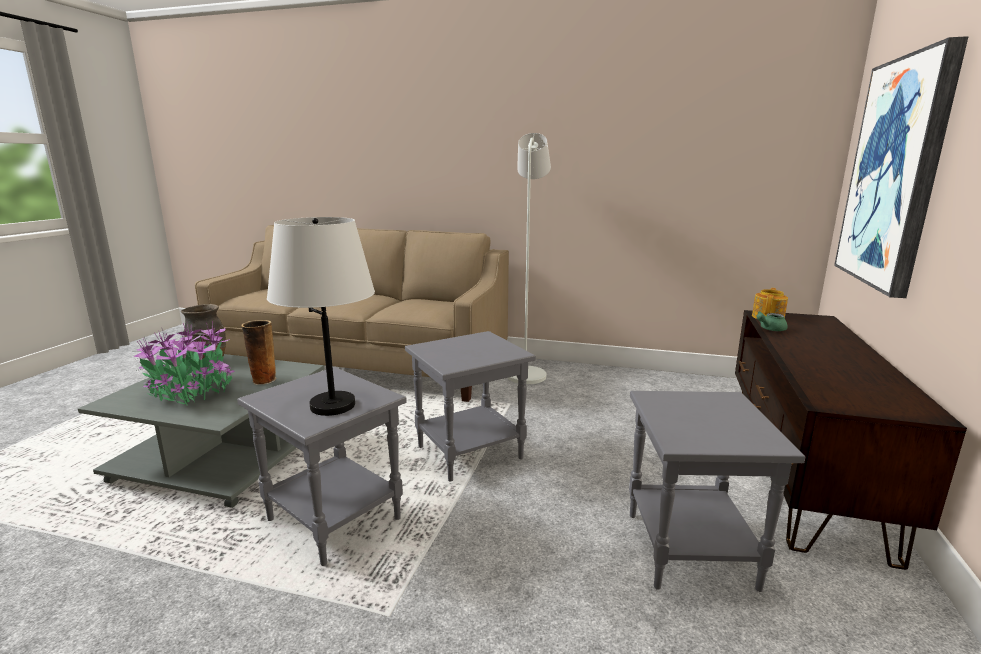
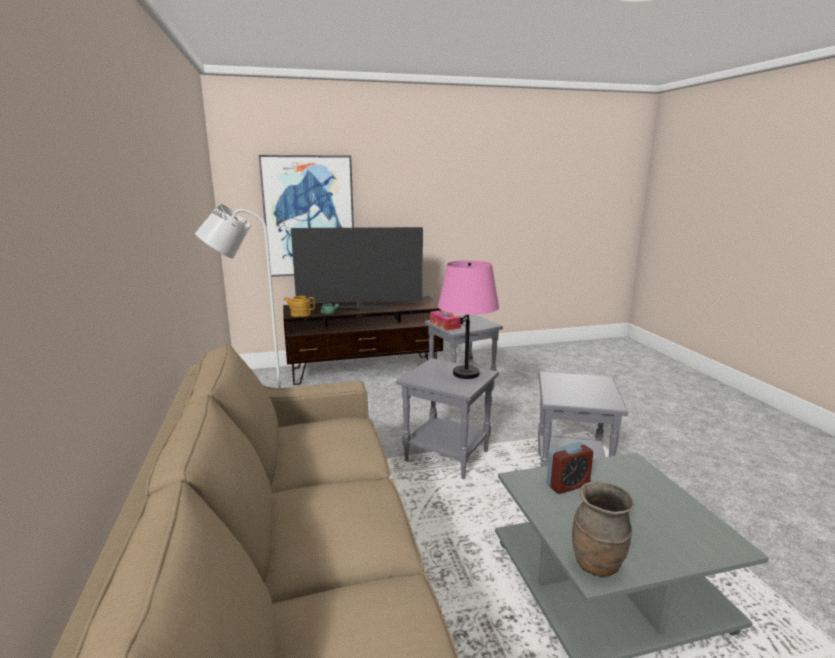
camera: 120 degrees left, 0 degrees up
(192, 391) = (640, 510): potted plant -> none
(263, 380) = (567, 485): vase -> alarm clock
(333, 405) = (580, 382): white table lamp -> none
(460, 357) = (466, 373): none -> pink table lamp
(697, 399) = (445, 325): none -> tissue box
(815, 349) = (360, 307): none -> television

